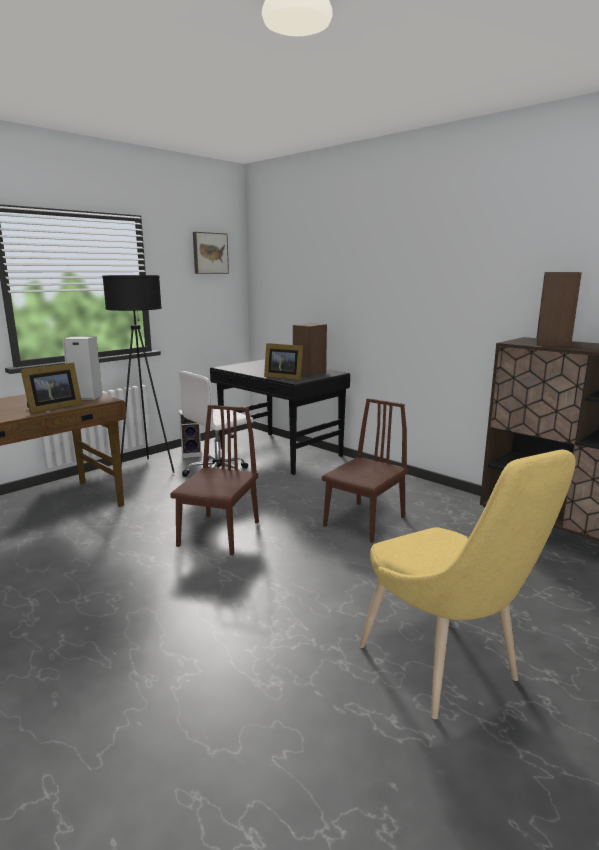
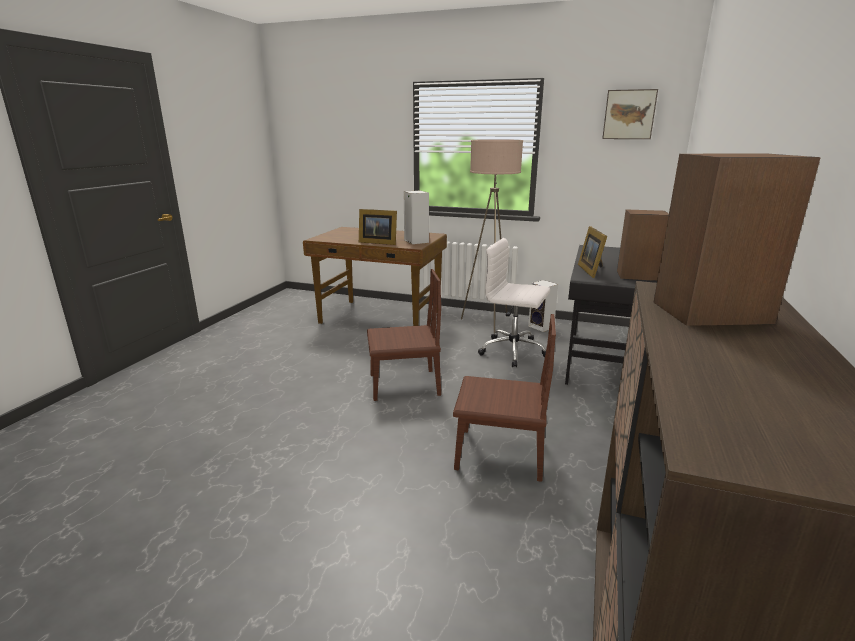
camera: 65 degrees right, 5 degrees up
(147, 469) = (488, 322): black floor lamp -> beige floor lamp
(444, 669) = (238, 565): yellow chair -> none

